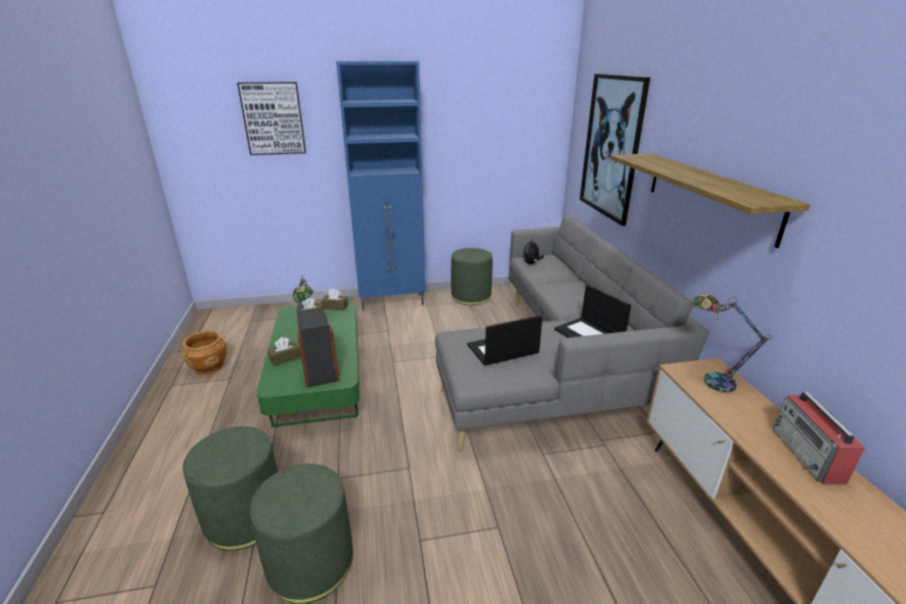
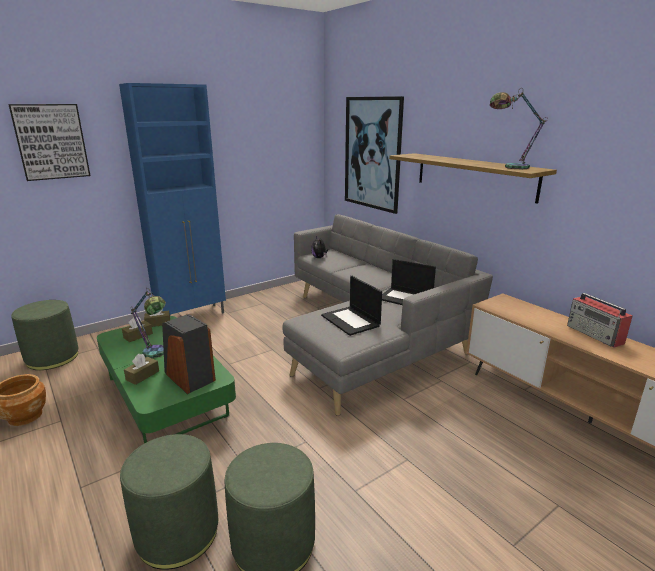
camera: 25 degrees left, 5 degrees down
(471, 296) = (262, 298): green ottoman -> green ottoman (52, 357)
(502, 350) = (351, 321): laptop -> laptop turned 75 degrees counterclockwise
(709, 379) = (509, 306): table lamp -> table lamp (509, 167)

